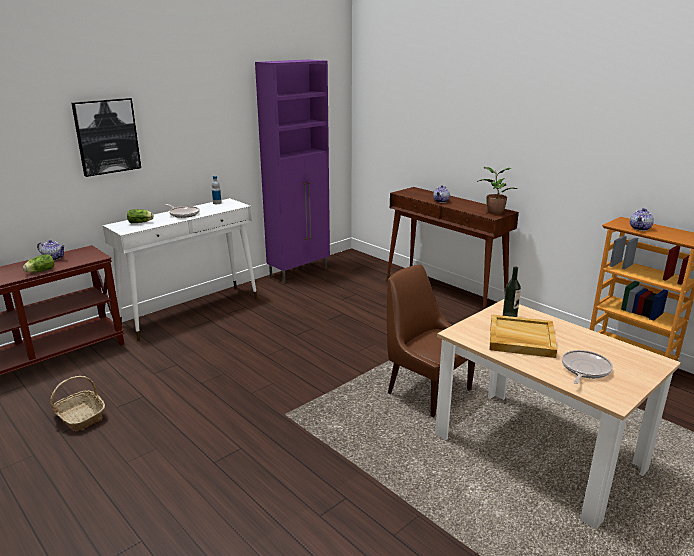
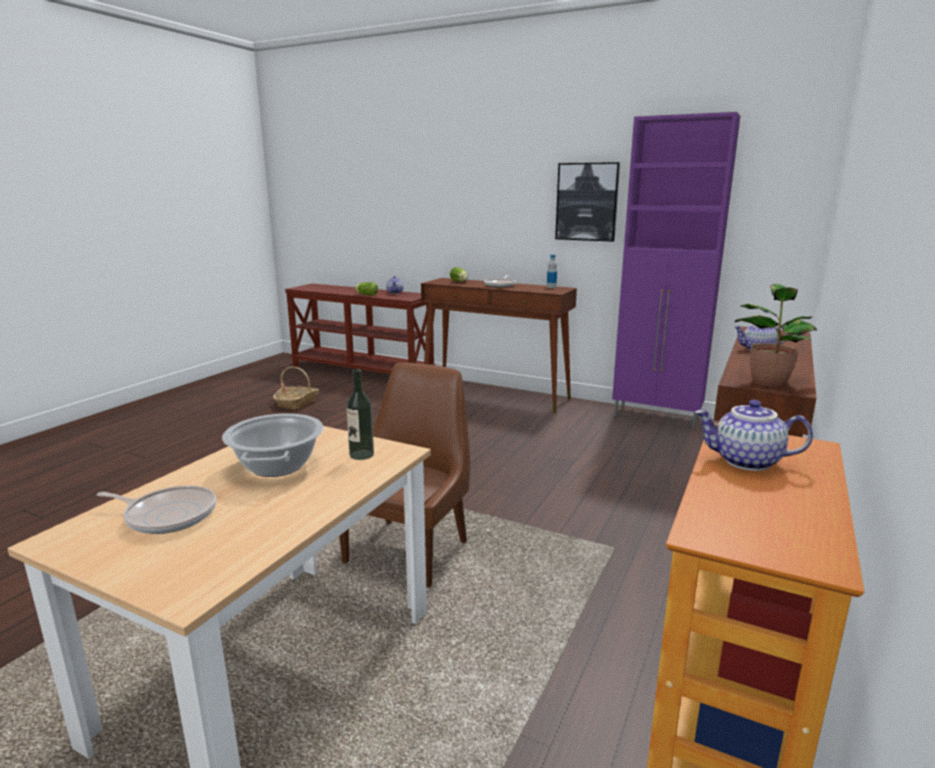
camera: 70 degrees right, 5 degrees down
(107, 136) = (461, 195): picture -> picture (587, 202)
(192, 311) = (495, 394): white console table -> brown console table
(520, 339) = (277, 465): beige tray -> cooking pot

